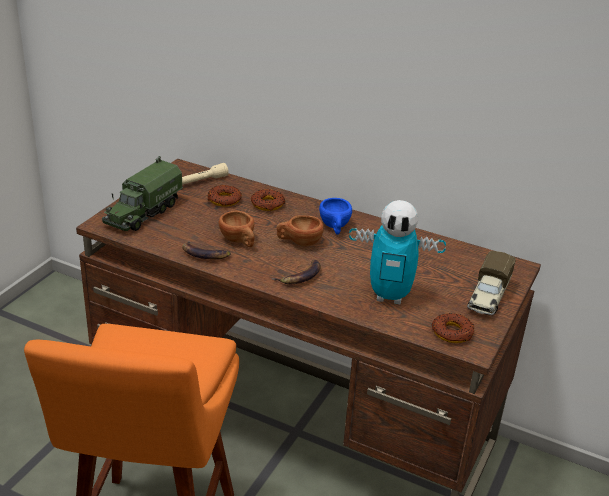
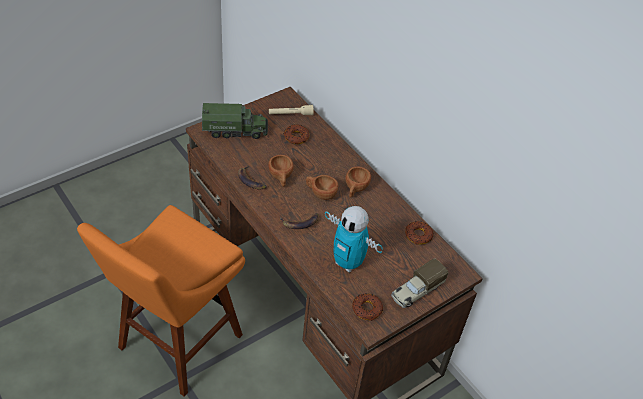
camera: 25 degrees right, 15 degrees up
(143, 213) = (235, 130): toy truck -> toy truck turned 150 degrees counterclockwise
(267, 204) = (323, 151): donut -> donut (418, 235)
(335, 227) = (355, 189): blue cup -> brown cup

